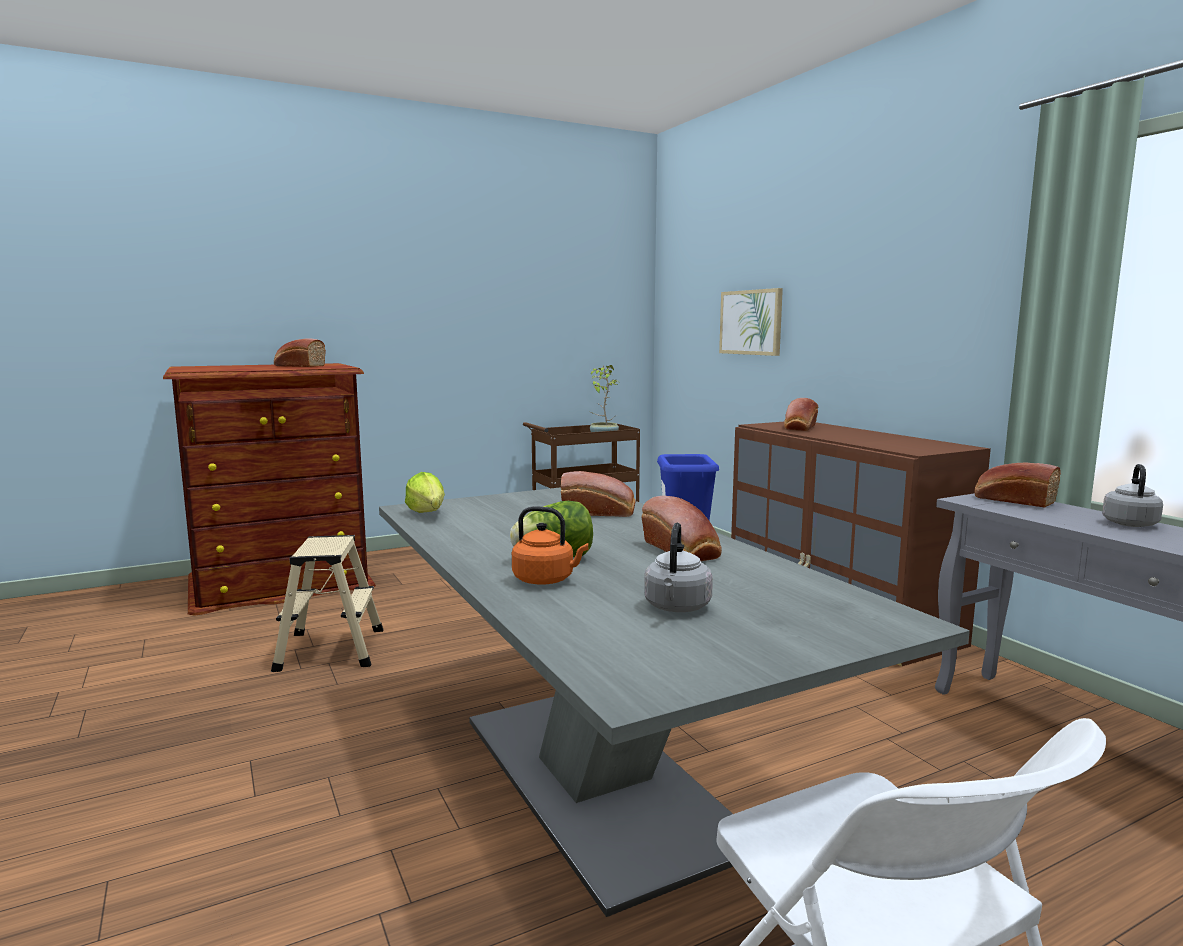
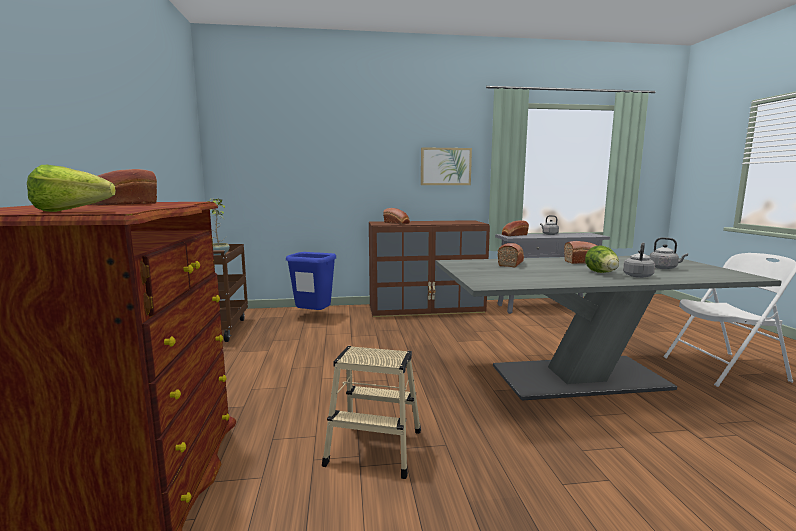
camera: 70 degrees left, 0 degrees up
(428, 515) = (508, 283): lettuce -> lettuce (77, 211)
(546, 580) = (638, 276): orange kettle -> grey kettle
(751, 322) = (318, 168): picture -> picture (445, 166)

